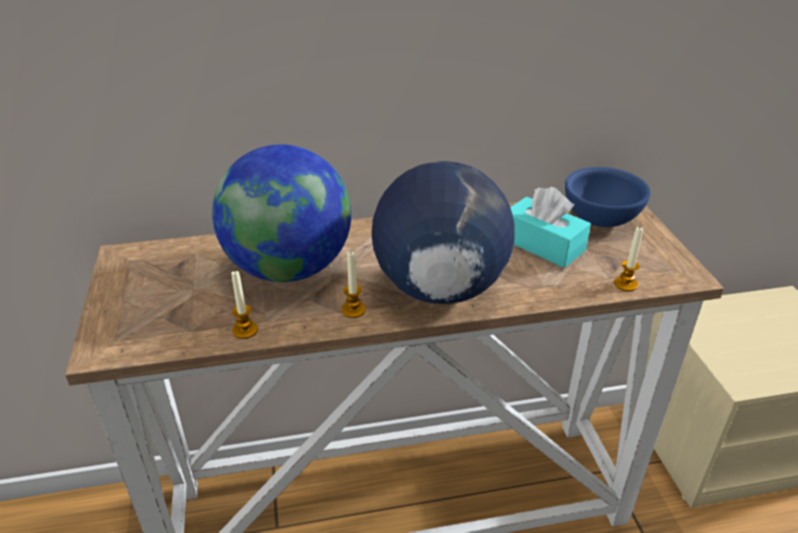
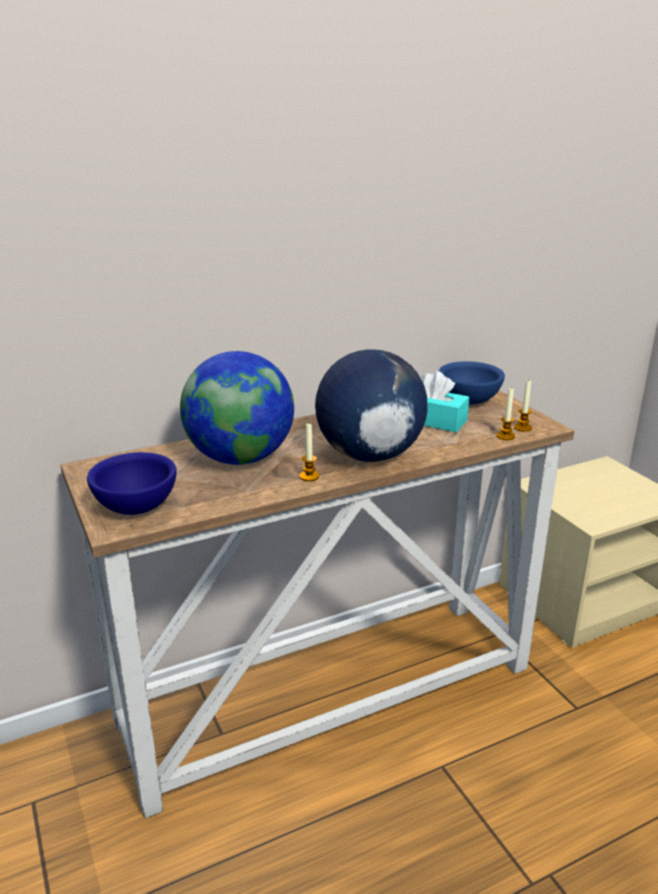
camera: 15 degrees left, 10 degrees down
(141, 323) = (136, 507): none -> blue bowl
(245, 330) = (228, 499): candle -> candle (522, 428)

